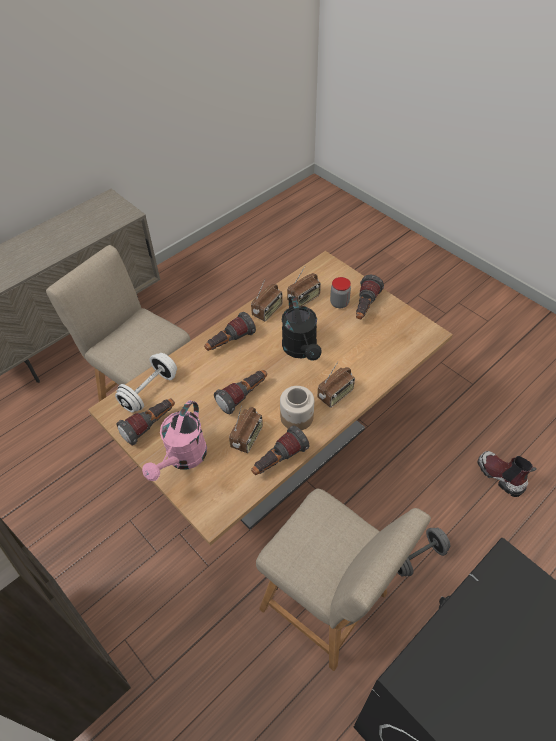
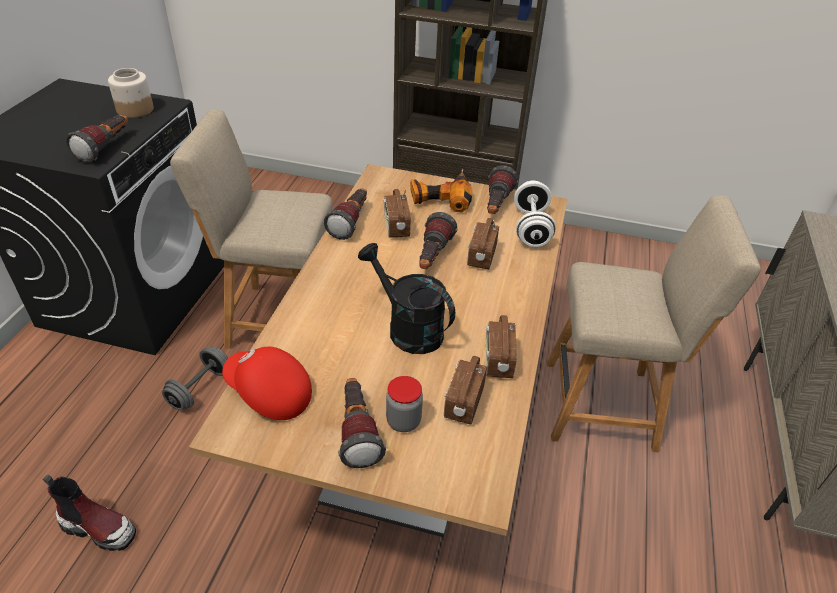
camera: 145 degrees right, 10 degrees down
(183, 459) = (440, 196): pink watering can -> power drill
(229, 342) = (504, 302): flashlight -> flashlight (106, 148)
(297, 417) = (359, 260): jar -> jar (134, 110)
(335, 395) = (329, 295): radio -> radio (481, 257)
(402, 344) = (268, 394): none -> red cap

